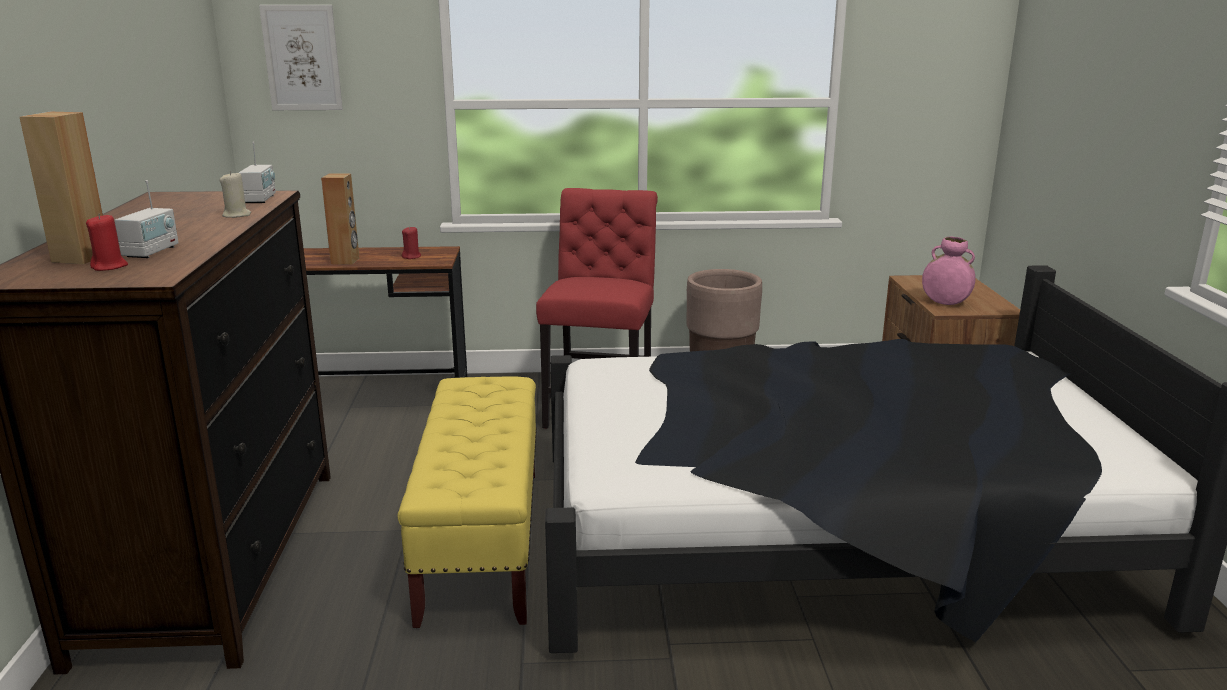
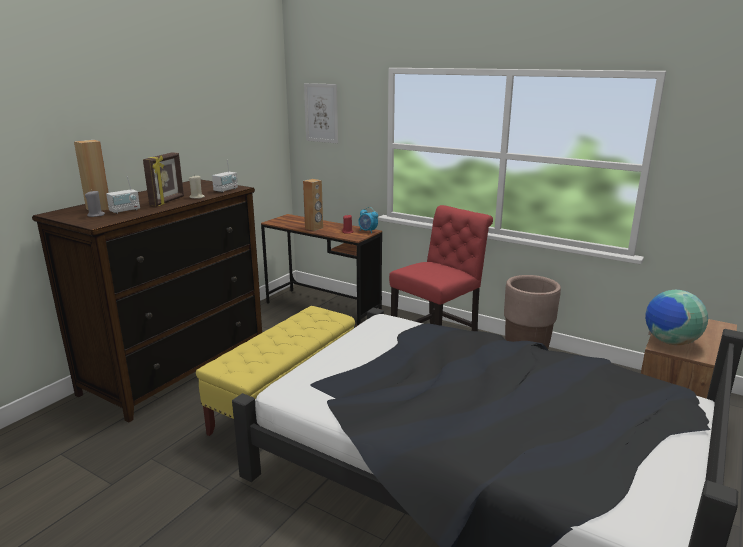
camera: 35 degrees right, 0 degrees up
(109, 267) = (96, 215): red candle -> grey candle
(197, 228) = (168, 201): none -> picture frame
(441, 250) = (368, 231): none -> alarm clock
(945, 303) = (670, 342): pink vase -> globe

